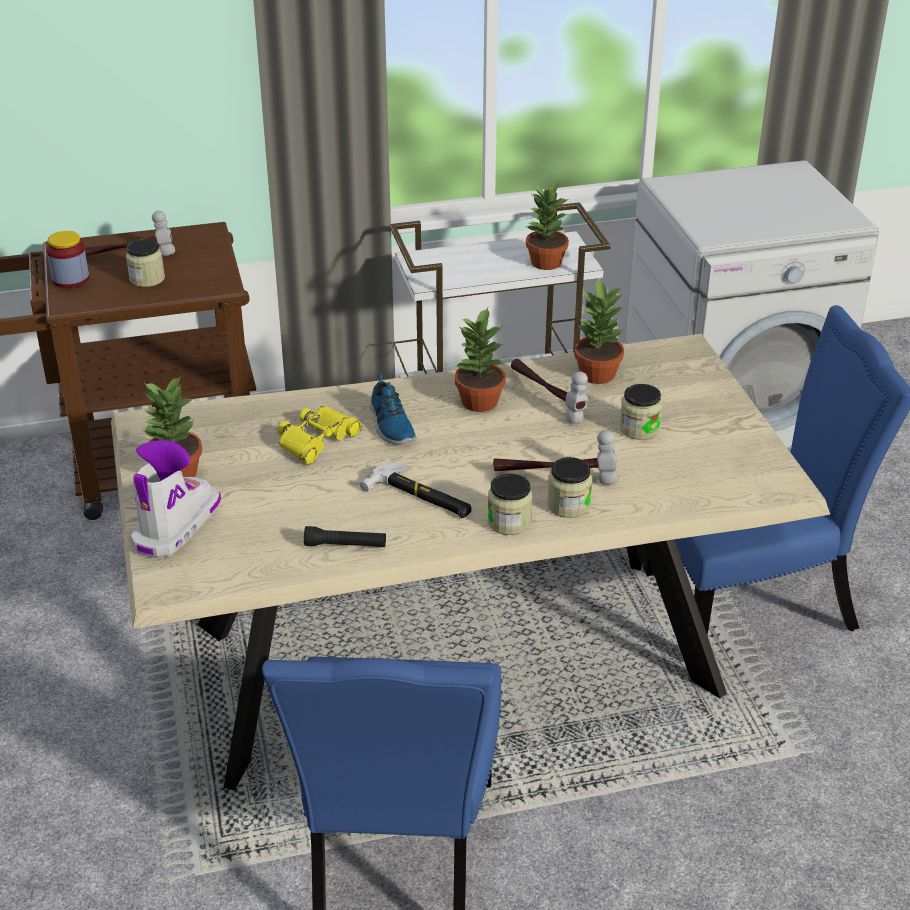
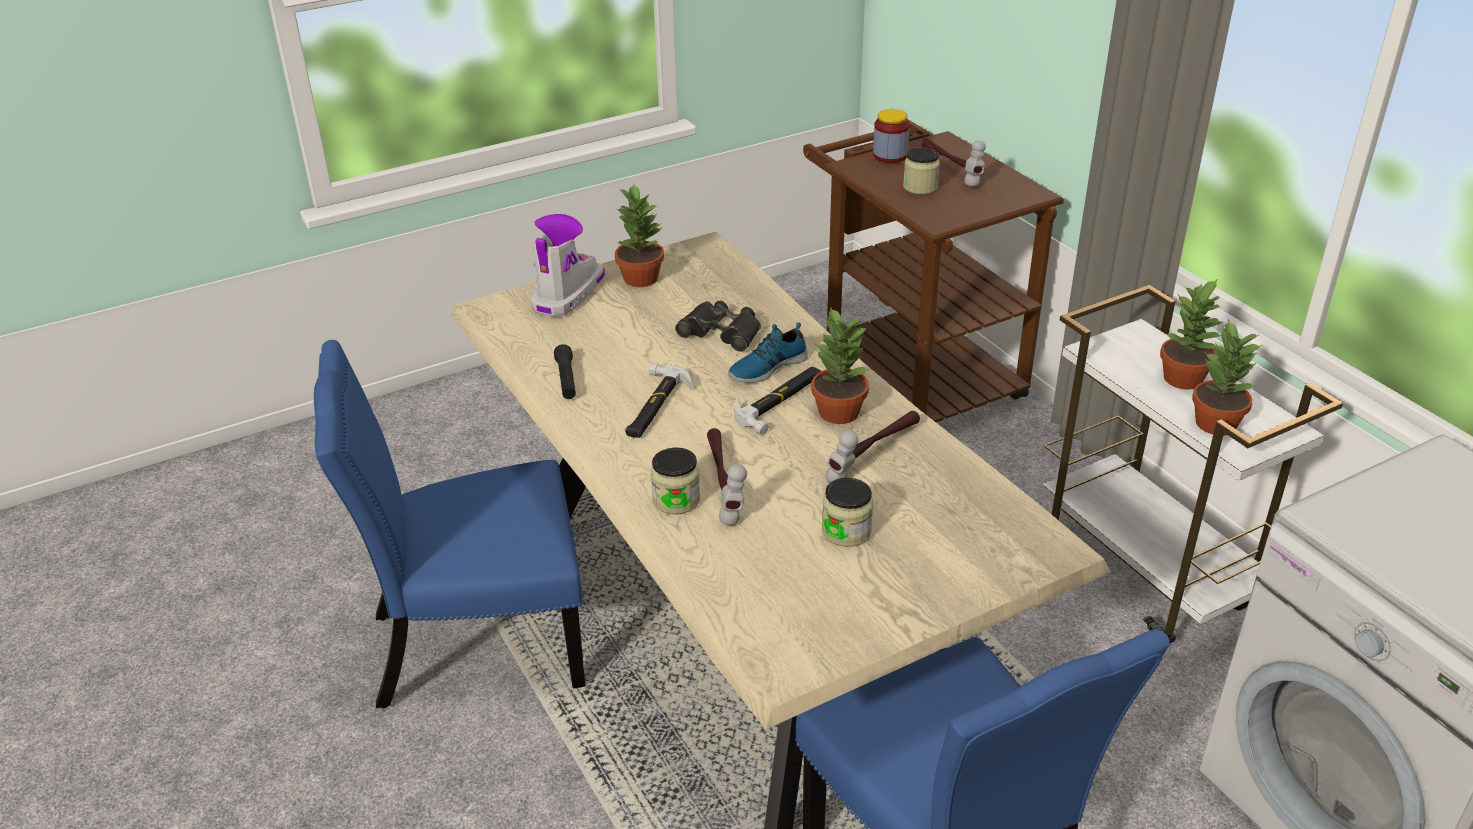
camera: 75 degrees right, 0 degrees up
(175, 526) = (567, 294): boot -> boot turned 75 degrees counterclockwise
(316, 440) = (721, 332): yellow binoculars -> black binoculars
(449, 427) = (781, 401): none -> hammer
(509, 522) = (633, 465): jar -> none
(598, 374) = (946, 484): potted plant -> potted plant (1184, 379)

